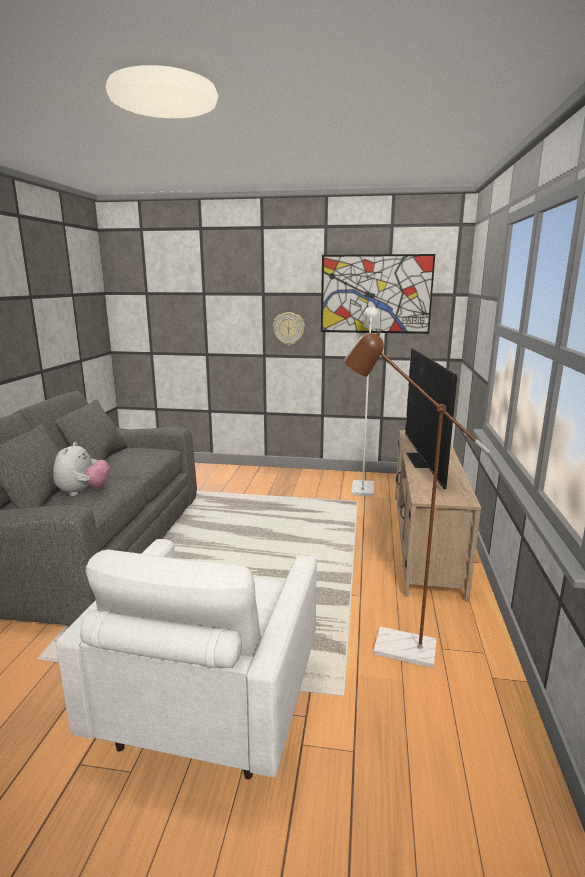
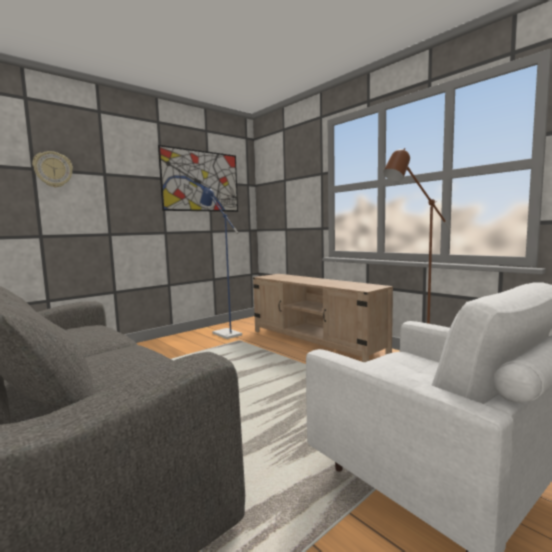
camera: 50 degrees left, 10 degrees down
(83, 492) = (109, 366): plush toy -> none
(288, 328) = (133, 207): wall clock -> wall clock (53, 169)
(362, 486) = (223, 333): white floor lamp -> blue floor lamp
(423, 460) = (311, 281): television -> none

